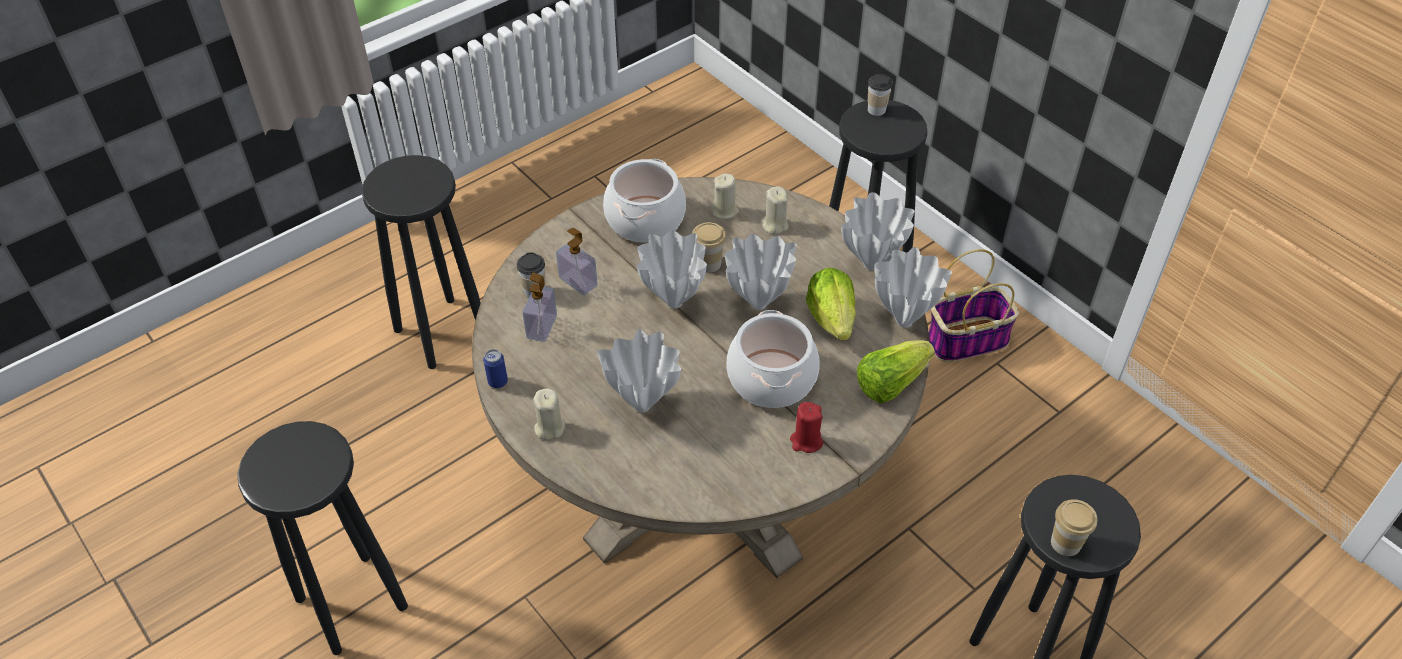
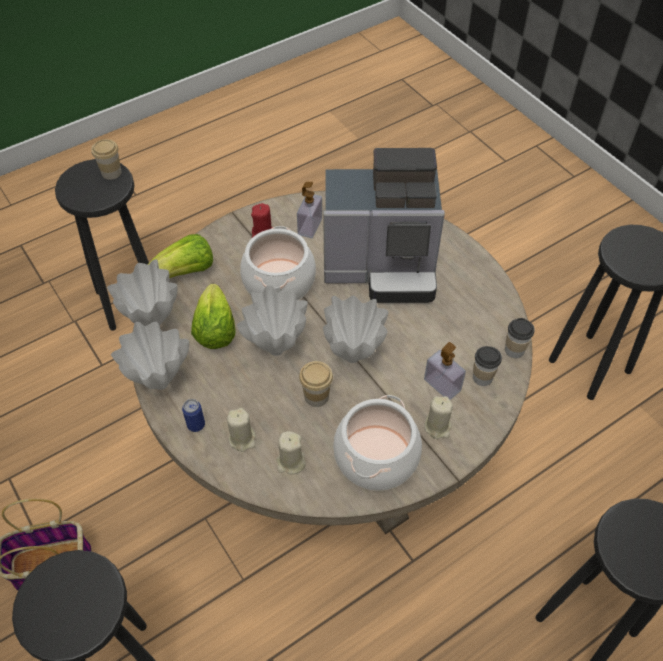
camera: 175 degrees left, 5 degrees up
(498, 382) = (501, 294): can -> can (196, 425)
(542, 327) = (471, 341): soap dispenser -> soap dispenser (310, 226)
(549, 427) = (455, 257): beige candle -> beige candle (437, 427)
(643, 405) = (383, 268): white vase -> coffee machine
(876, 110) = (65, 634): cup -> cup (514, 350)

